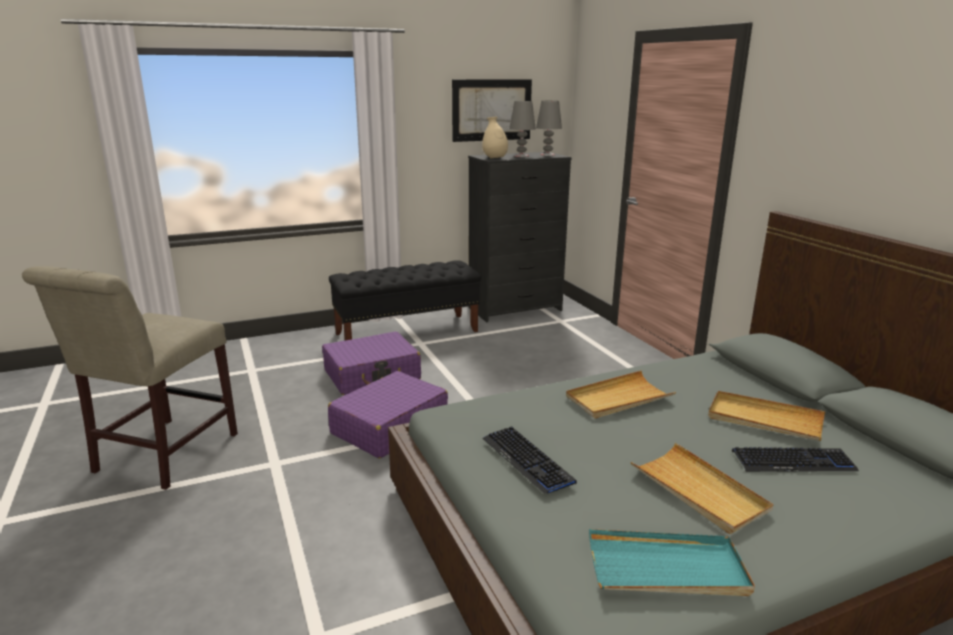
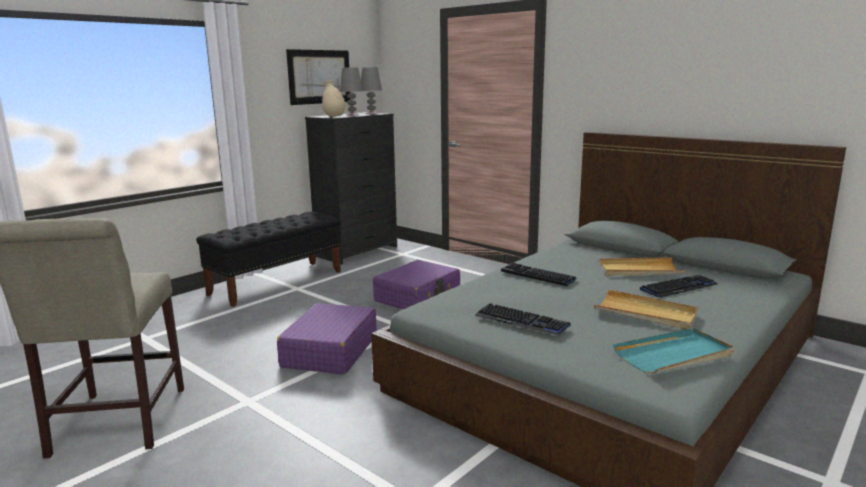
camera: 25 degrees left, 5 degrees down
(372, 375) = (276, 319): purple suitcase -> purple suitcase (418, 297)
(618, 398) = (538, 275): beige tray -> keyboard

